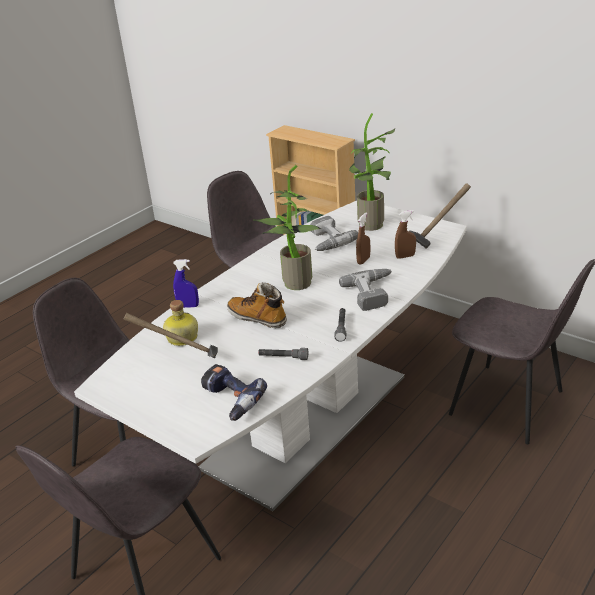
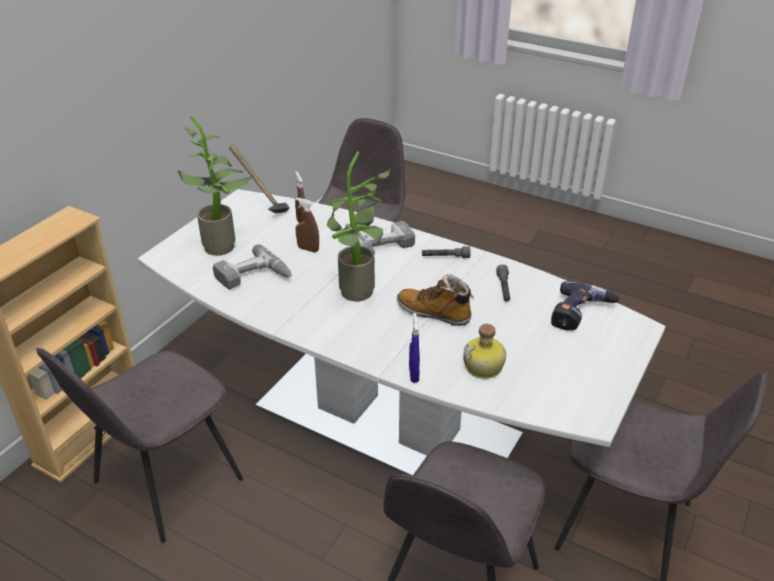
camera: 100 degrees left, 5 degrees up
(180, 361) = (528, 360): hammer -> none
(258, 318) = (434, 313): boot -> boot turned 90 degrees clockwise

